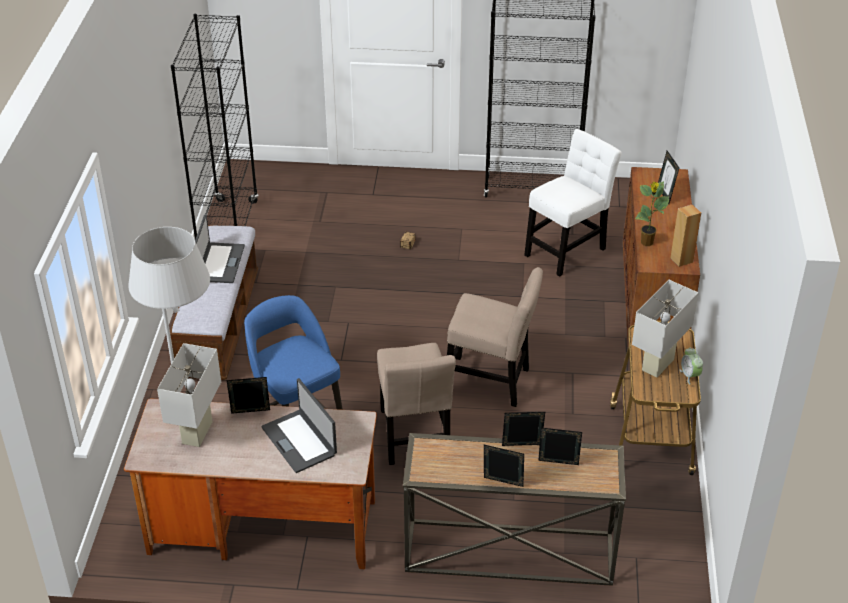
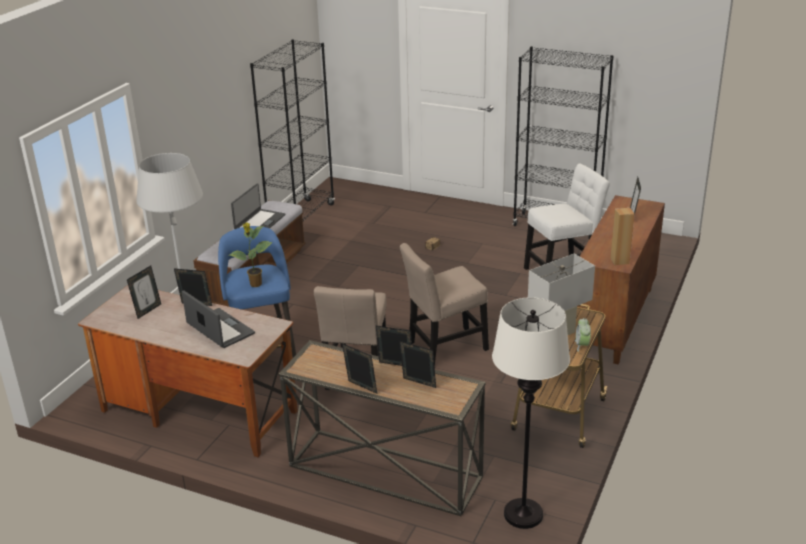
camera: 20 degrees right, 10 degrees down
(197, 433) = (147, 310): white table lamp -> picture frame
(300, 441) = (219, 329): laptop -> laptop turned 150 degrees clockwise
(491, 381) = (444, 348): beige chair -> beige chair turned 120 degrees clockwise
(647, 243) = (595, 245): potted plant -> potted plant (255, 284)
(671, 568) = (523, 515): none -> white floor lamp

